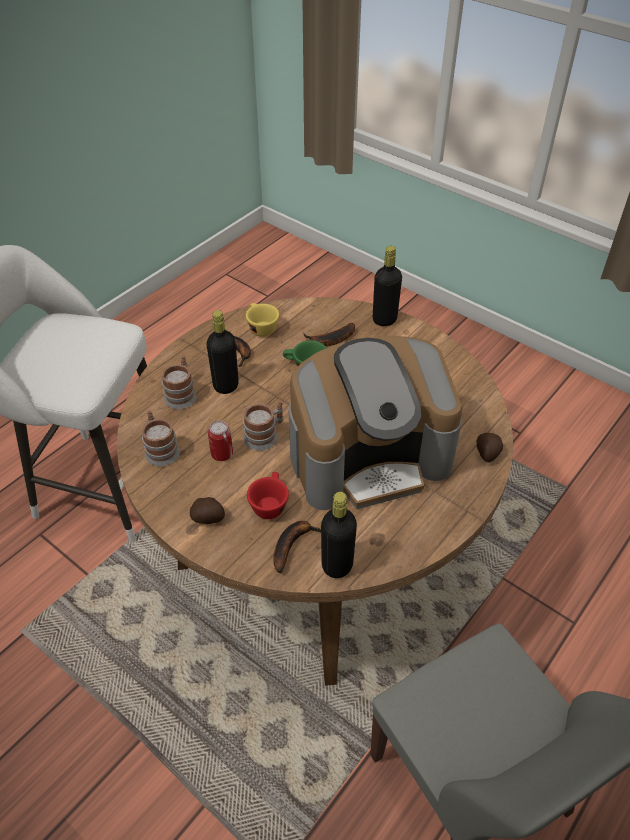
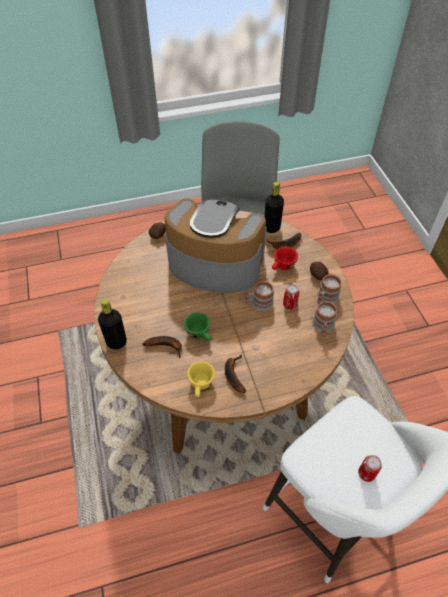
camera: 145 degrees left, 5 degrees up
(48, 342) = (366, 473): none -> can
(182, 394) = (290, 358): mug -> mug (325, 298)
(226, 385) = (258, 349): black bottle -> none

